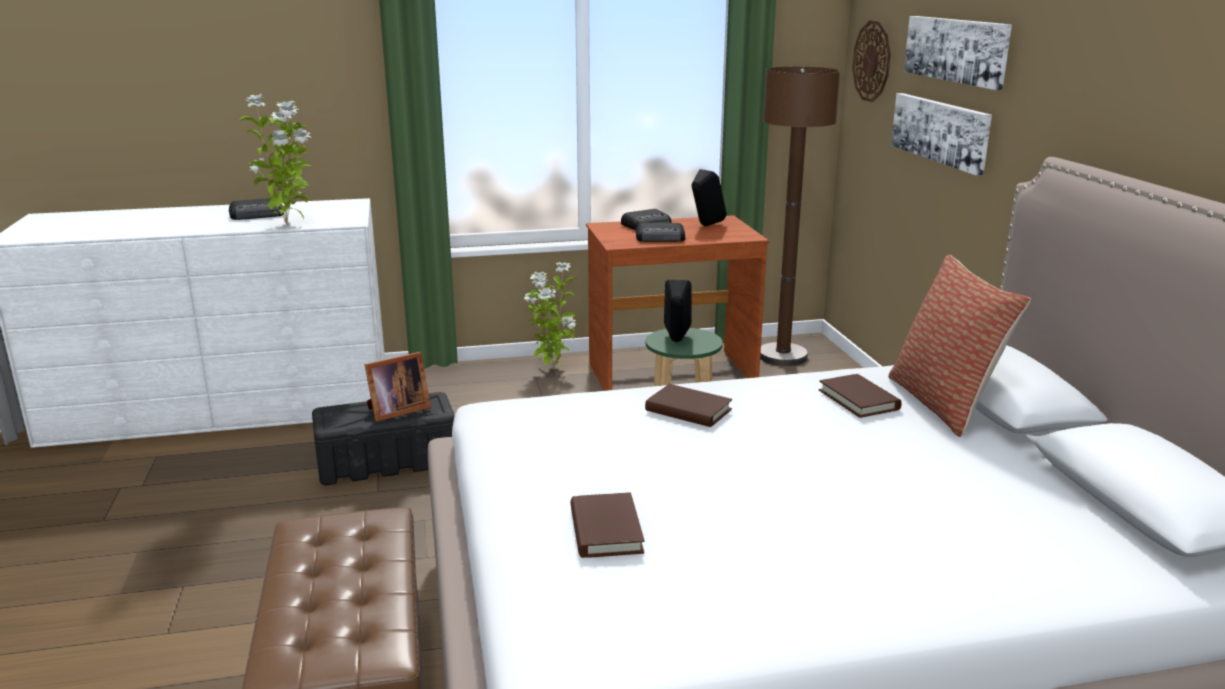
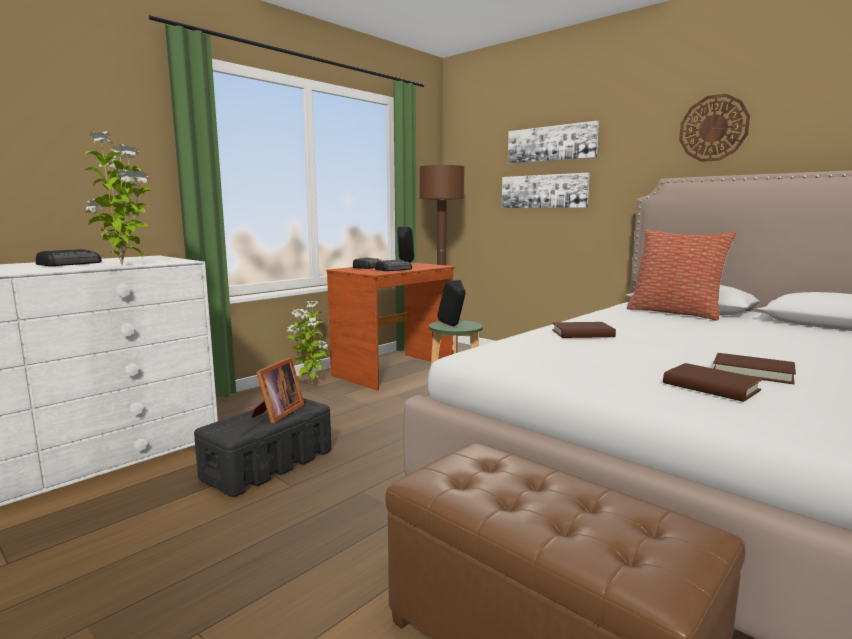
camera: 35 degrees left, 10 degrees down
(858, 400) = (640, 317): brown book -> brown book (752, 372)
(872, 61) = (471, 164): wall clock -> wall clock (713, 128)

